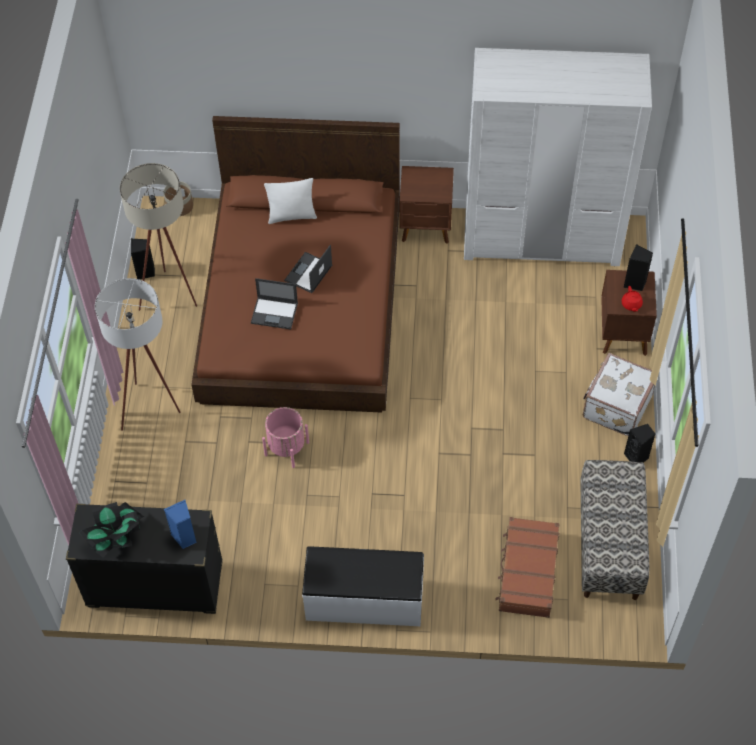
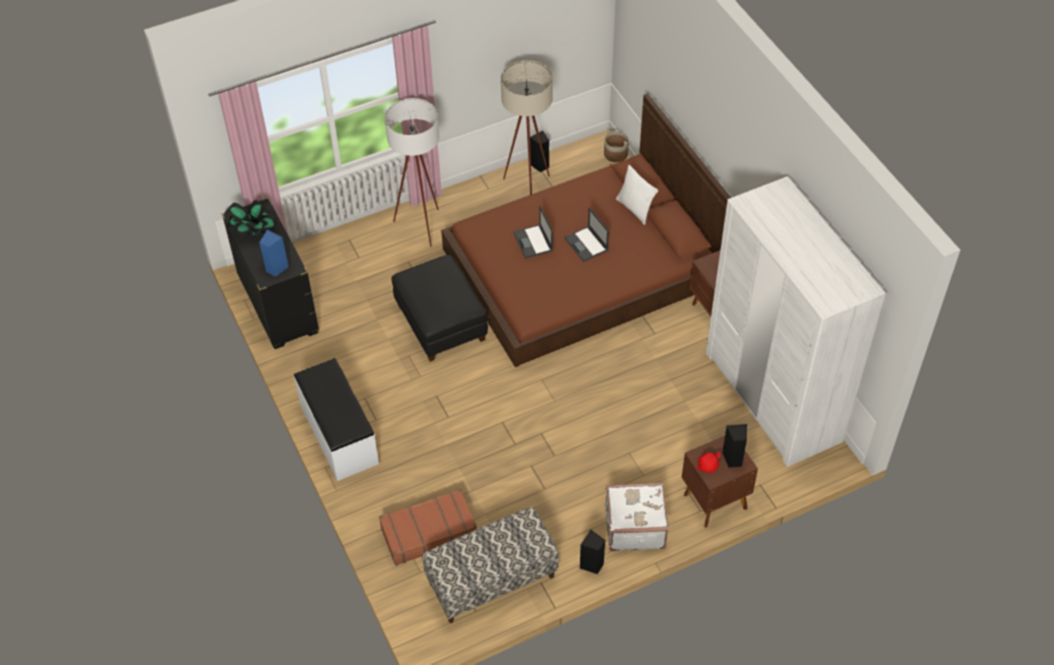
camera: 60 degrees right, 5 degrees down
(287, 448) = (441, 324): pink planter -> black ottoman
(308, 273) = (586, 244): laptop -> laptop turned 120 degrees counterclockwise

